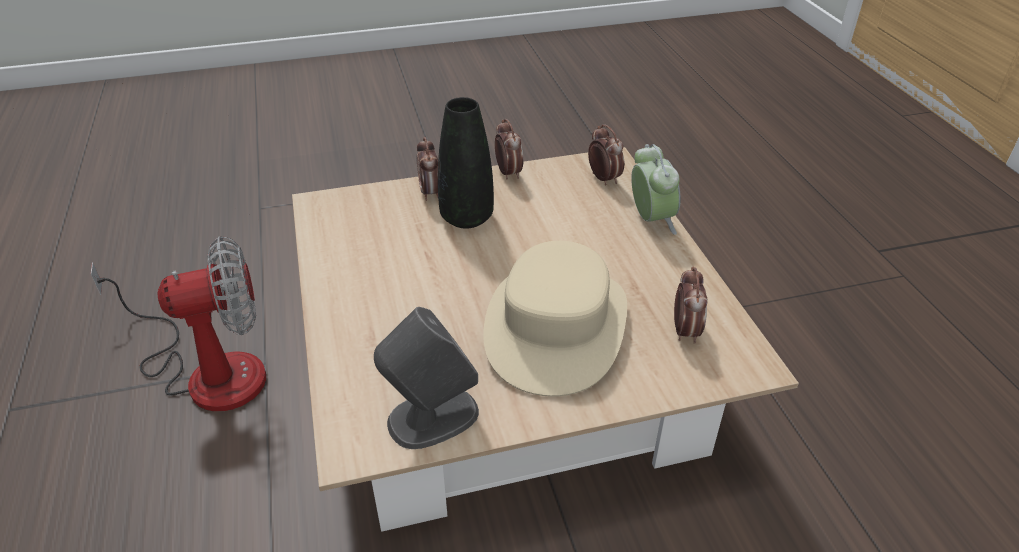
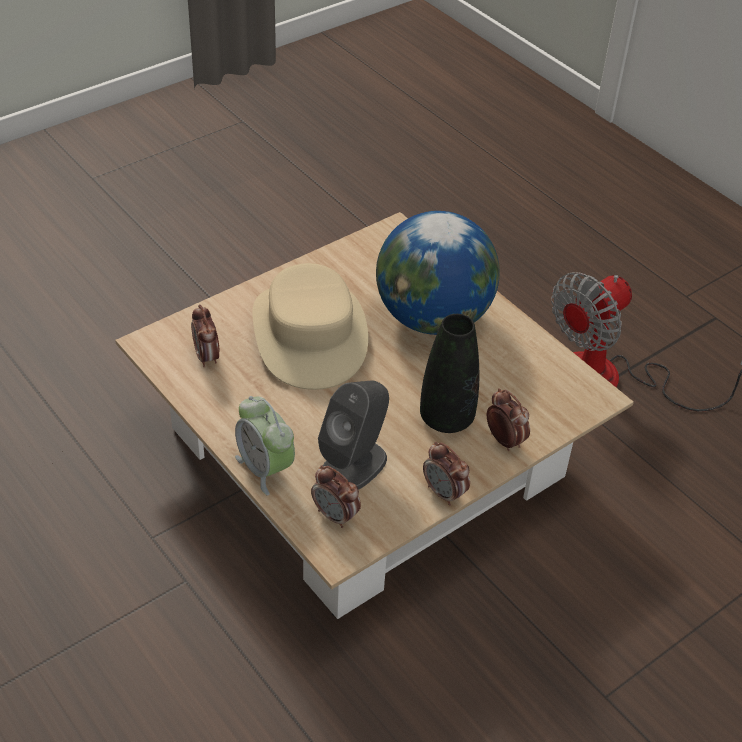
camera: 155 degrees right, 5 degrees up
(404, 309) = (433, 318): none -> globe
(431, 418) = (361, 256): grey speaker -> grey speaker (354, 464)

